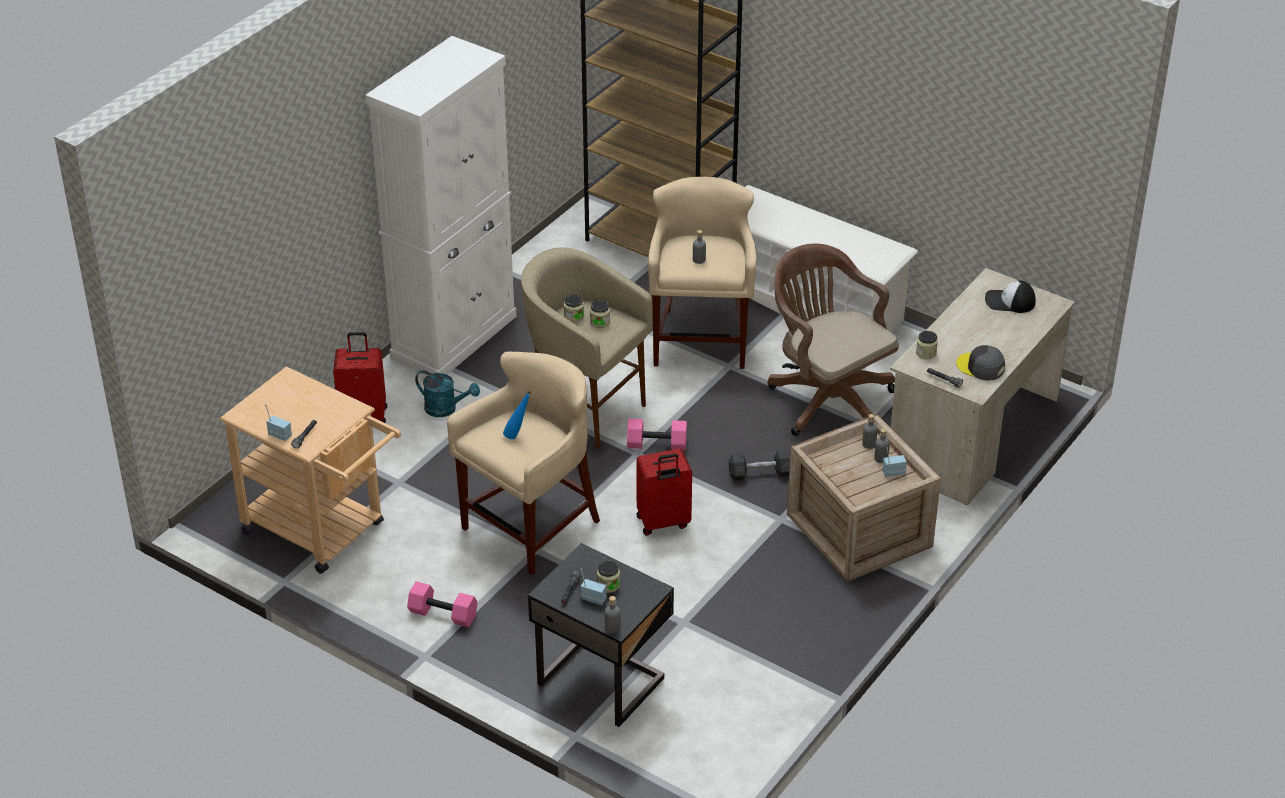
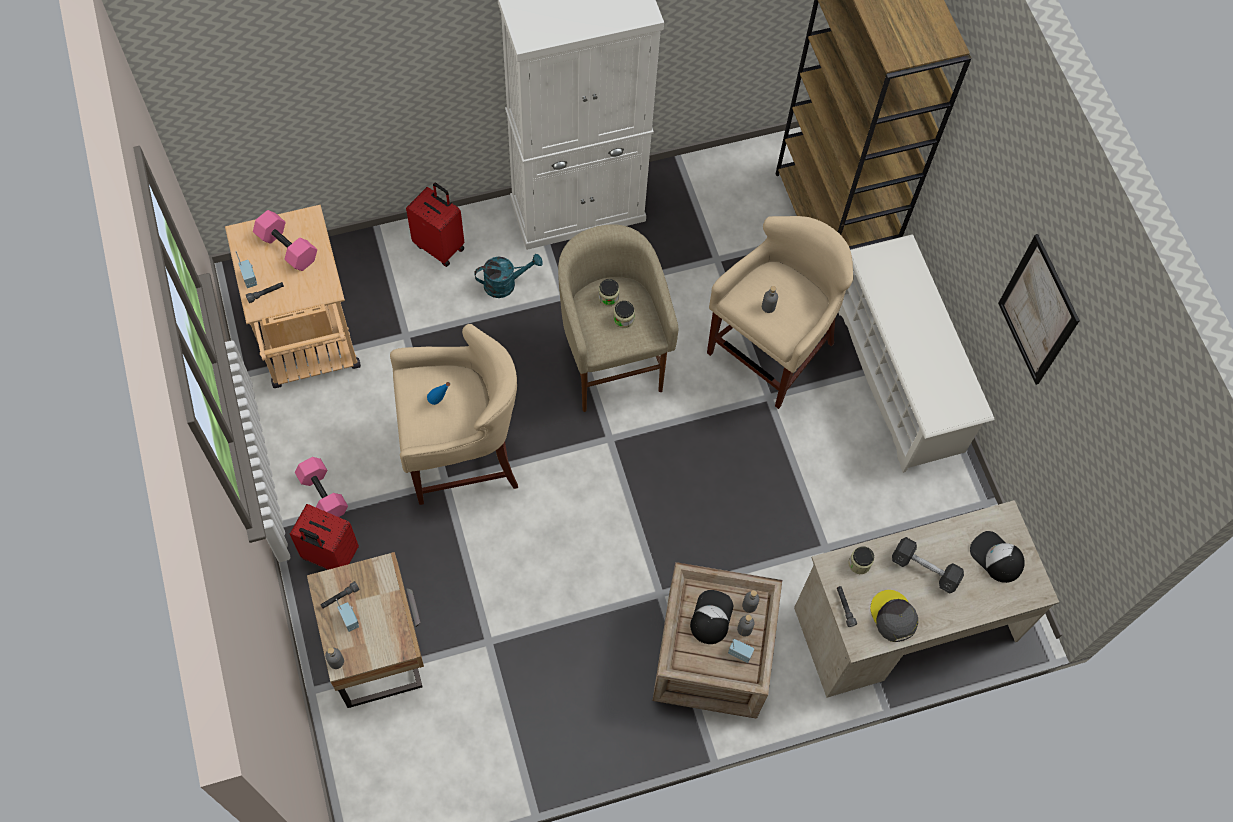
camera: 35 degrees right, 25 degrees up
(446, 409) = (505, 283): turquoise watering can -> turquoise watering can turned 75 degrees counterclockwise
(602, 679) = (378, 651): black nightstand -> beige nightstand
(608, 585) = (374, 614): jar -> none
(657, 443) = (635, 439): pink dumbbell -> pink dumbbell (288, 247)
(663, 523) = (564, 527): red suitcase -> red suitcase (329, 556)
(760, 473) = (687, 532): grey dumbbell -> grey dumbbell (924, 569)
(827, 399) = (817, 492): brown office chair -> none
(850, 465) = (711, 617): none -> cap
(909, 110) = (1038, 311): none -> picture

